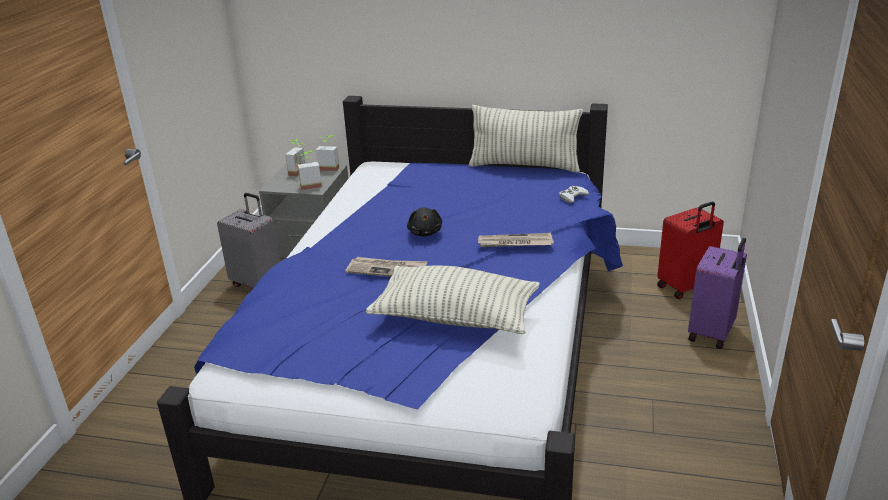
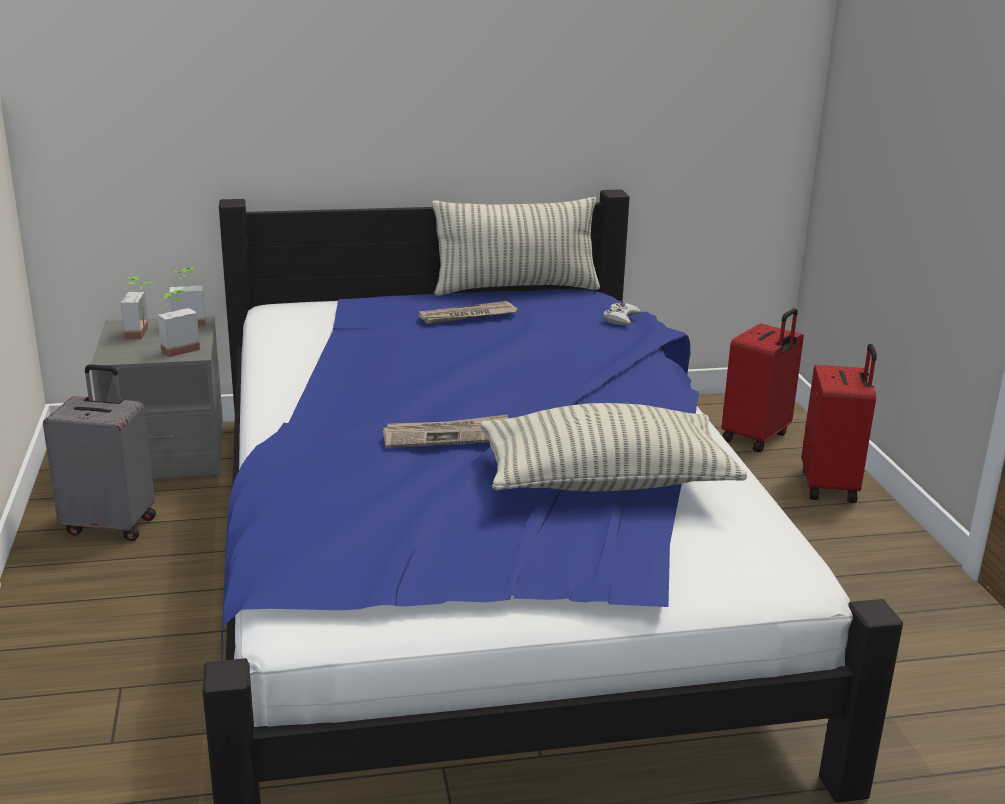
camera: 25 degrees left, 5 degrees down
(425, 232) = (455, 383): black plush toy -> none
(515, 243) = (602, 380): newspaper -> newspaper (467, 316)
(712, 333) = (831, 486): purple suitcase -> red suitcase

